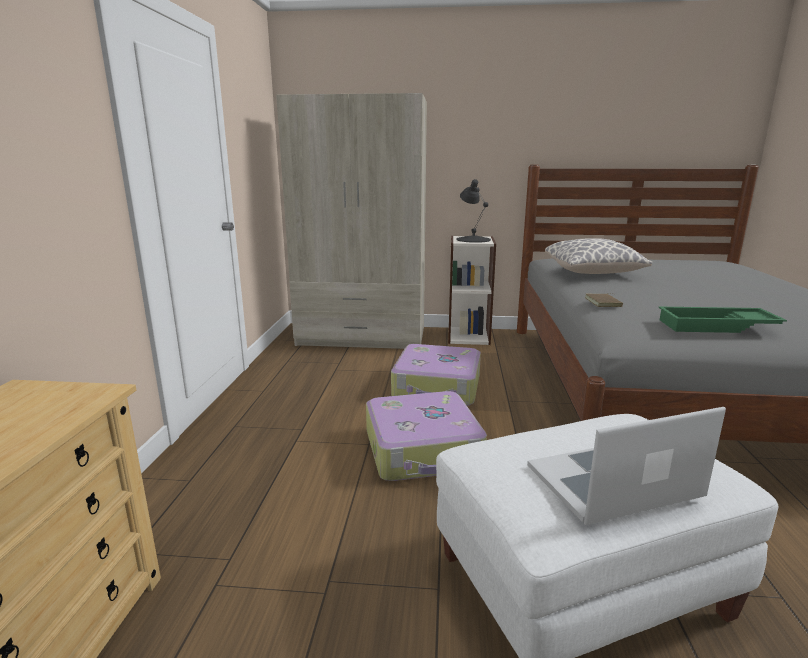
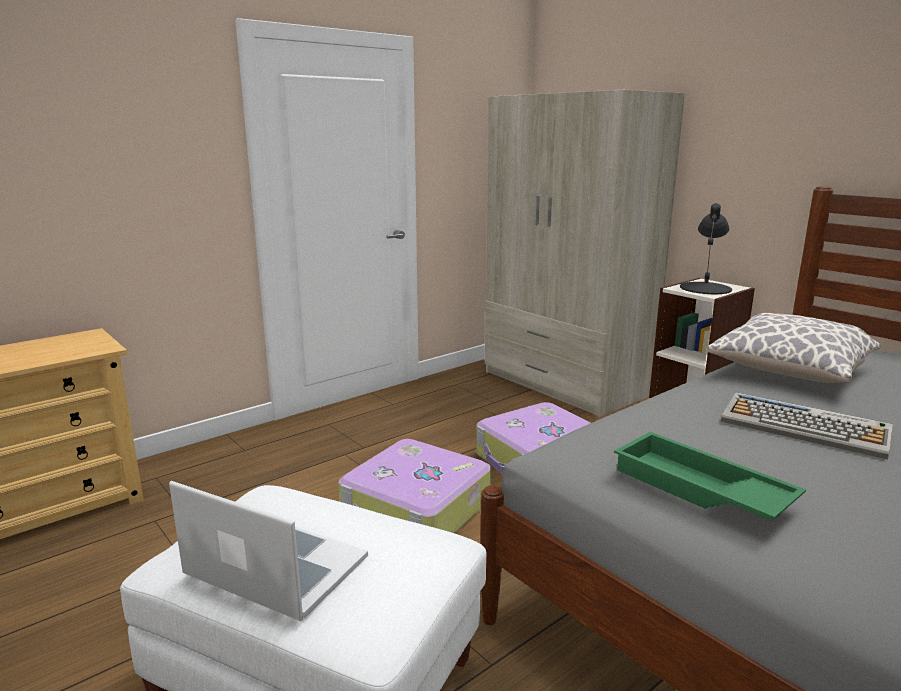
camera: 45 degrees right, 0 degrees up
(604, 302) = (655, 410): brown book -> none
(666, 291) = (805, 427): none -> keyboard

